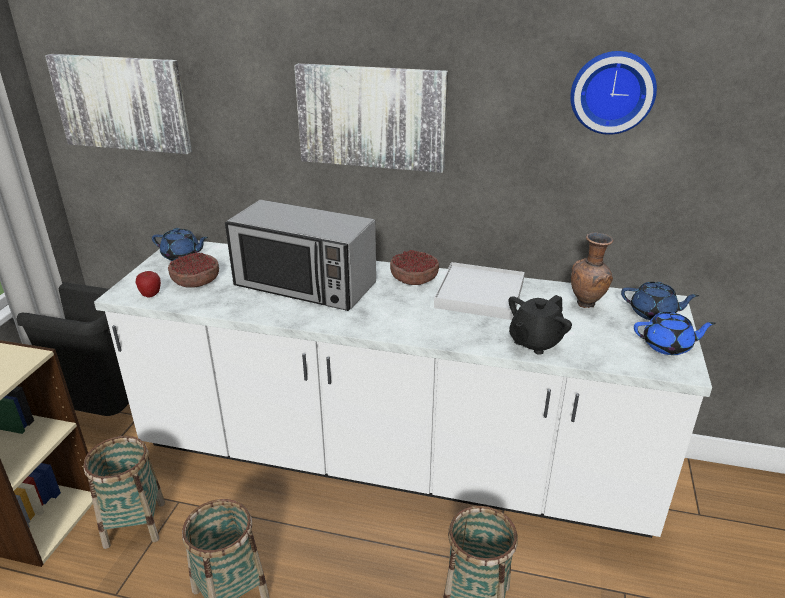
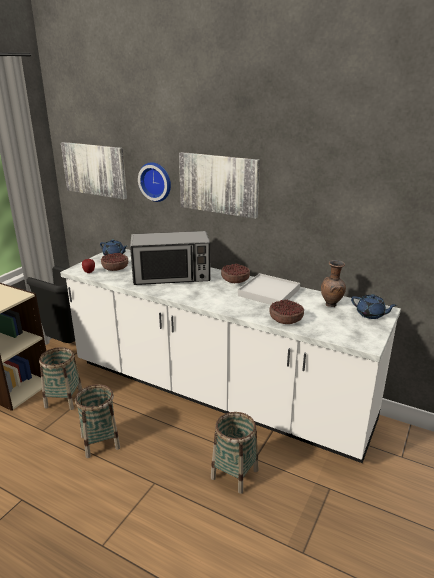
camera: 15 degrees right, 5 degrees down
(305, 285) = (172, 276): microwave -> microwave turned 45 degrees counterclockwise
(535, 342) = (286, 319): black teapot -> bowl
(612, 92) = (351, 176): wall clock -> wall clock (156, 181)
(668, 346) = (367, 332): blue teapot -> none

